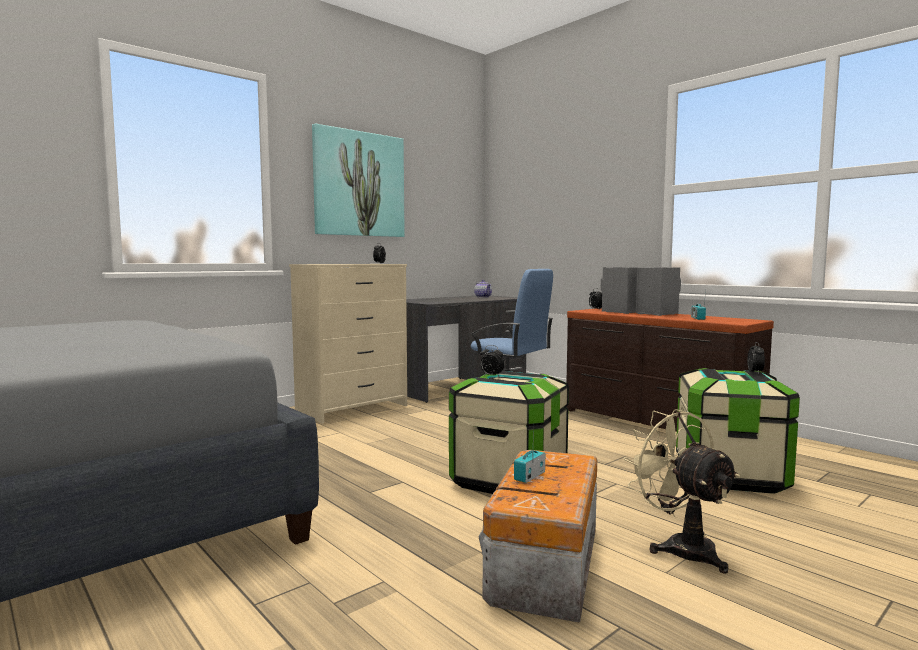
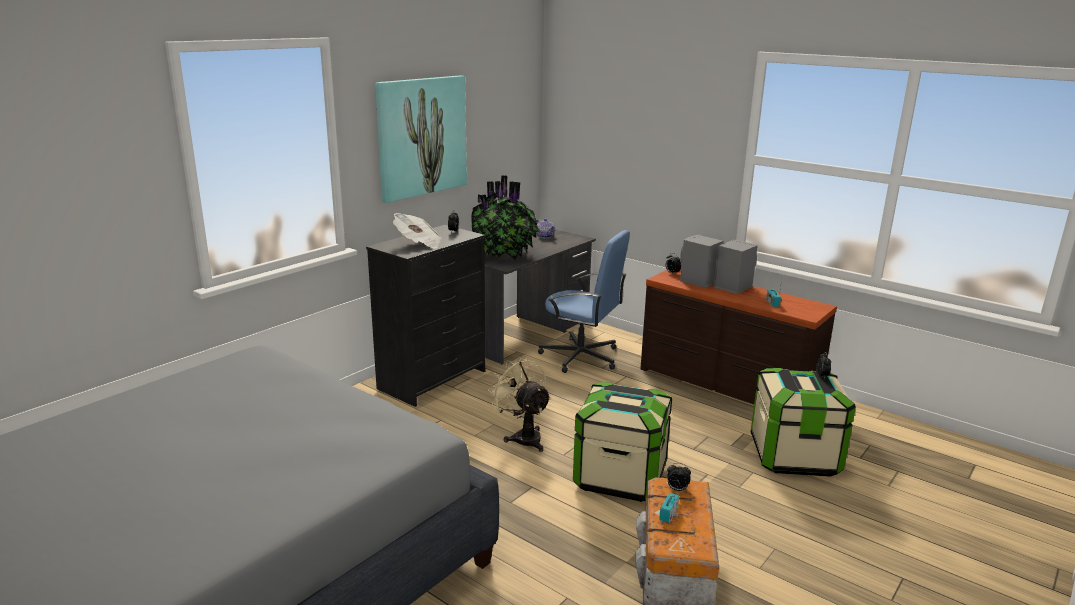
camera: 10 degrees left, 15 degrees up
(338, 263) = (418, 243): none -> newspaper
(352, 409) = (433, 380): beige dresser -> black dresser
(436, 300) = (505, 256): none -> potted plant
(491, 376) = (608, 396): alarm clock -> alarm clock (677, 489)
(681, 547) = (767, 542): beige fan -> beige fan (523, 437)

